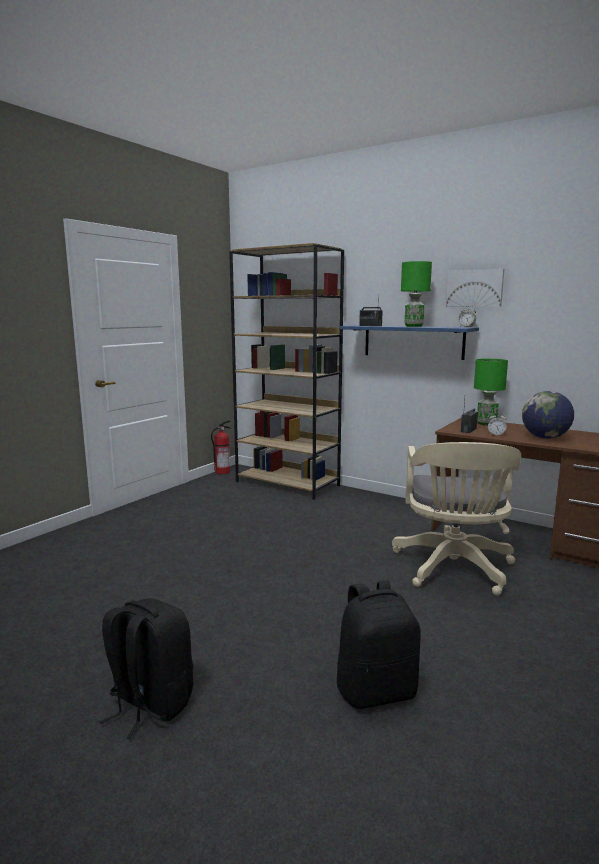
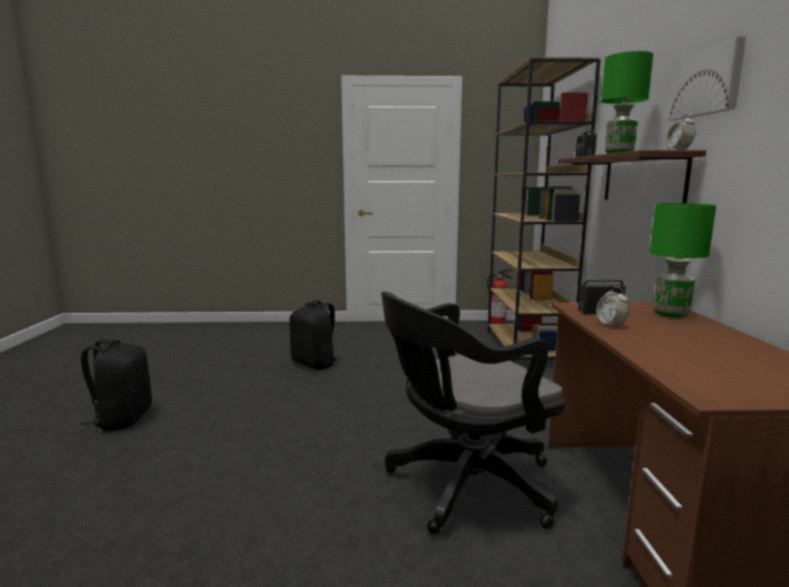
camera: 55 degrees right, 0 degrees up
(376, 690) = (174, 500): black backpack -> black backpack (315, 364)
(413, 341) = (642, 179): blue shelf -> brown shelf
(454, 569) = (464, 486): beige office chair -> black office chair
(545, 438) = (674, 348): globe -> none

